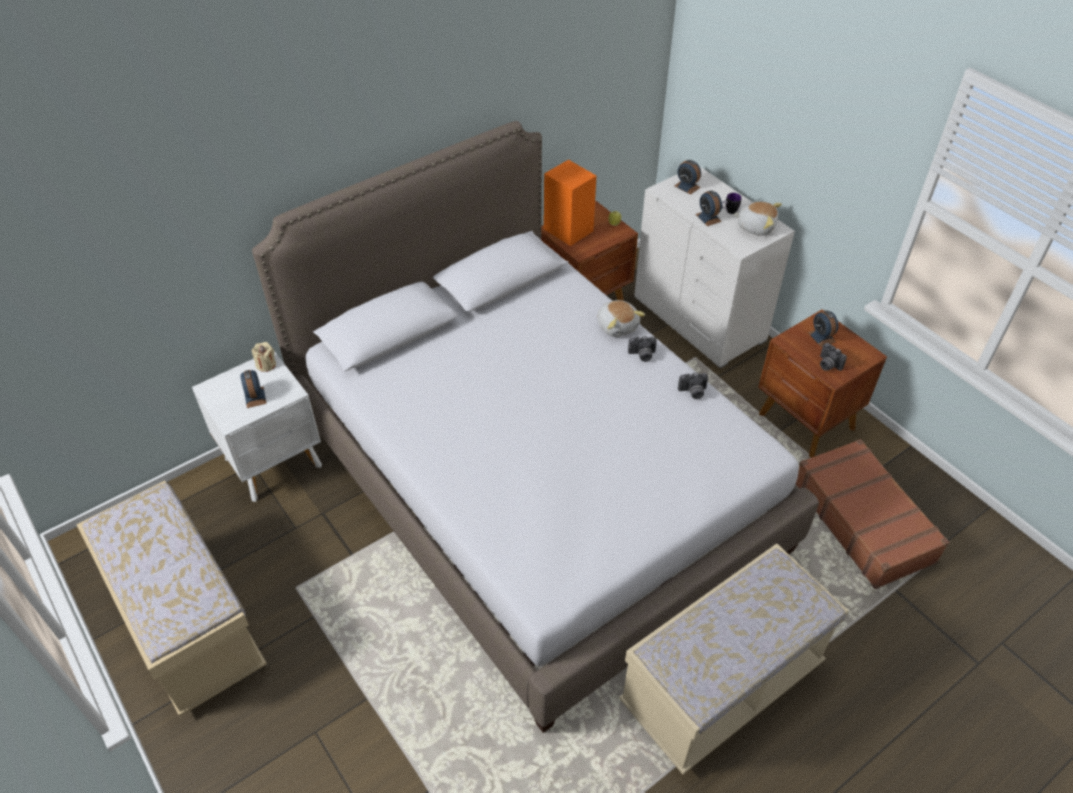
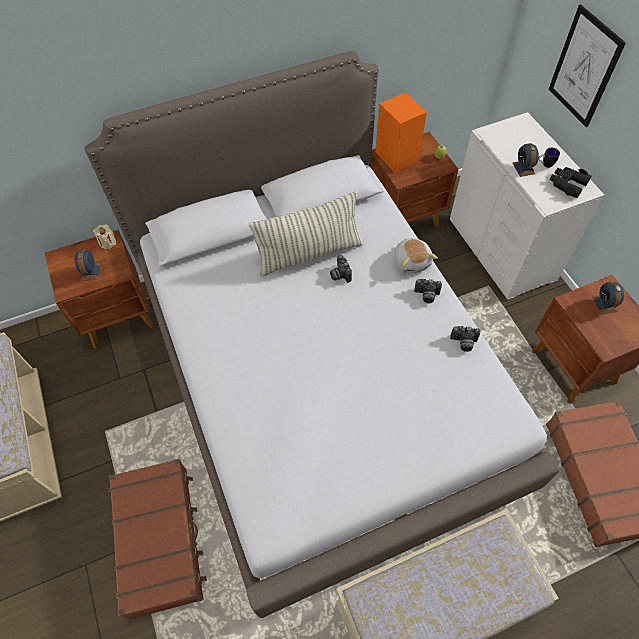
camera: 15 degrees right, 10 degrees up
(275, 463) = (120, 317): white nightstand -> brown nightstand
(398, 685) = (160, 539): none -> brown suitcase
(506, 336) = (309, 254): none -> pillow
(687, 186) = (512, 133): alarm clock -> none
(746, 110) = (584, 67): none -> picture
(756, 226) = (567, 184): plush toy -> black binoculars
(827, 365) = (603, 334): camera -> camera (339, 275)

